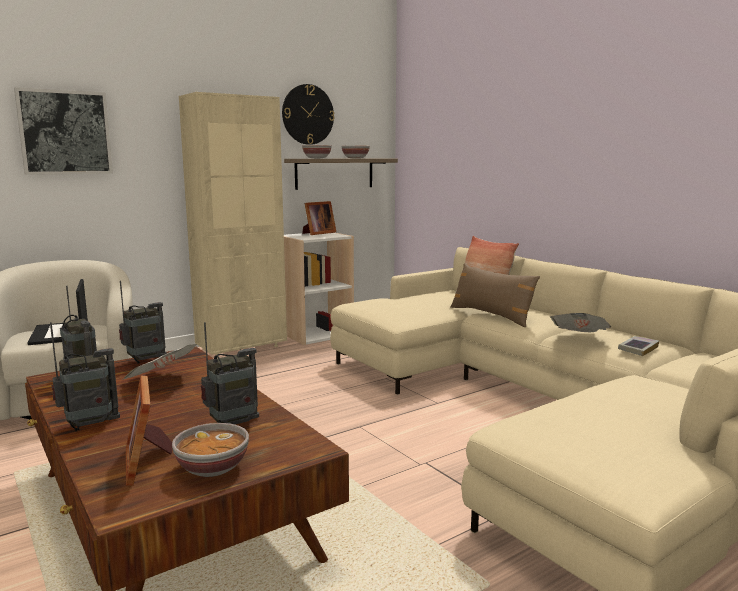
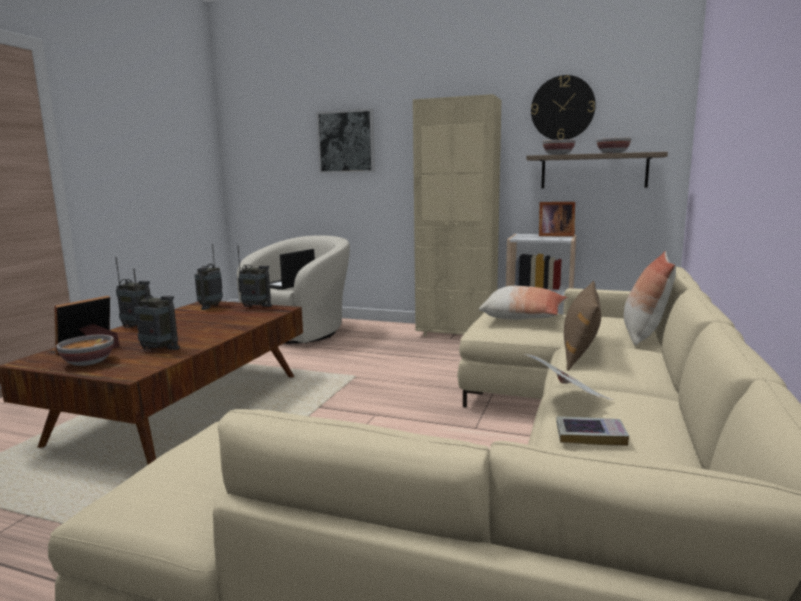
camera: 55 degrees right, 0 degrees up
(161, 380) = (223, 318): newspaper -> none
(398, 305) = (523, 317): none -> pillow

